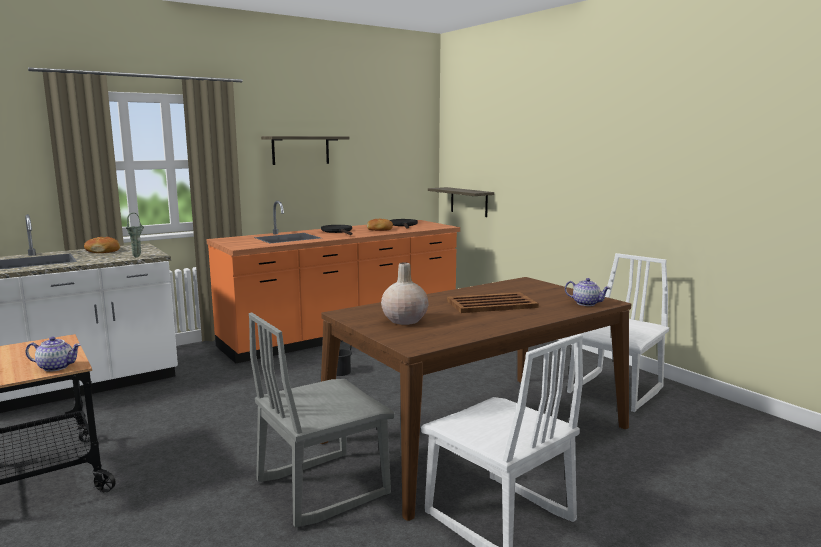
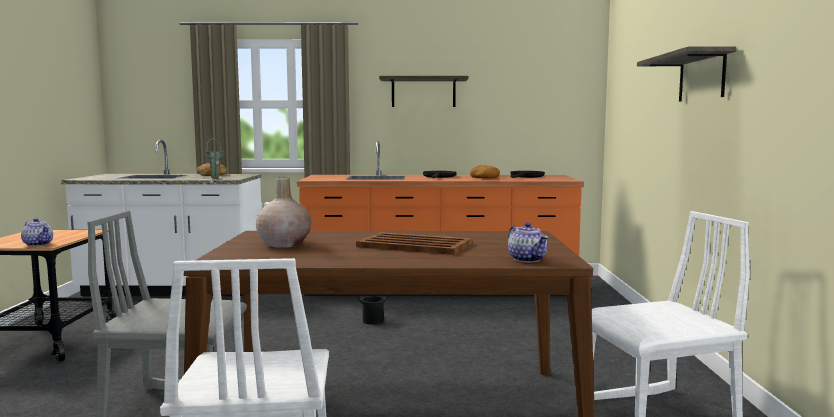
camera: 35 degrees right, 5 degrees down
(469, 201) = (621, 154): shelf -> shelf (701, 77)

